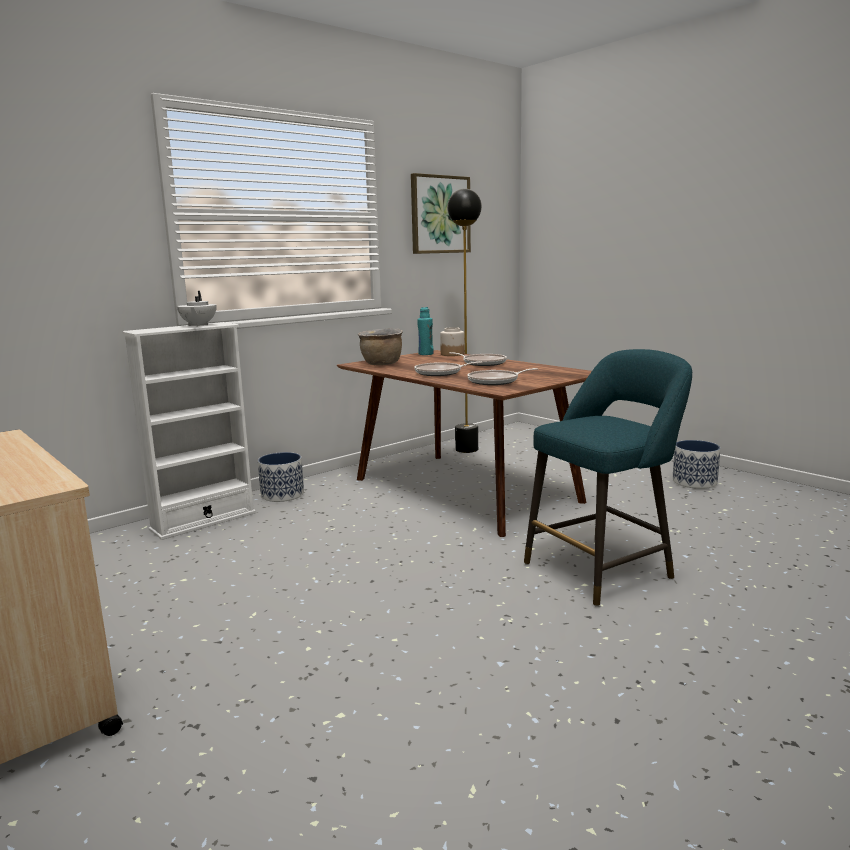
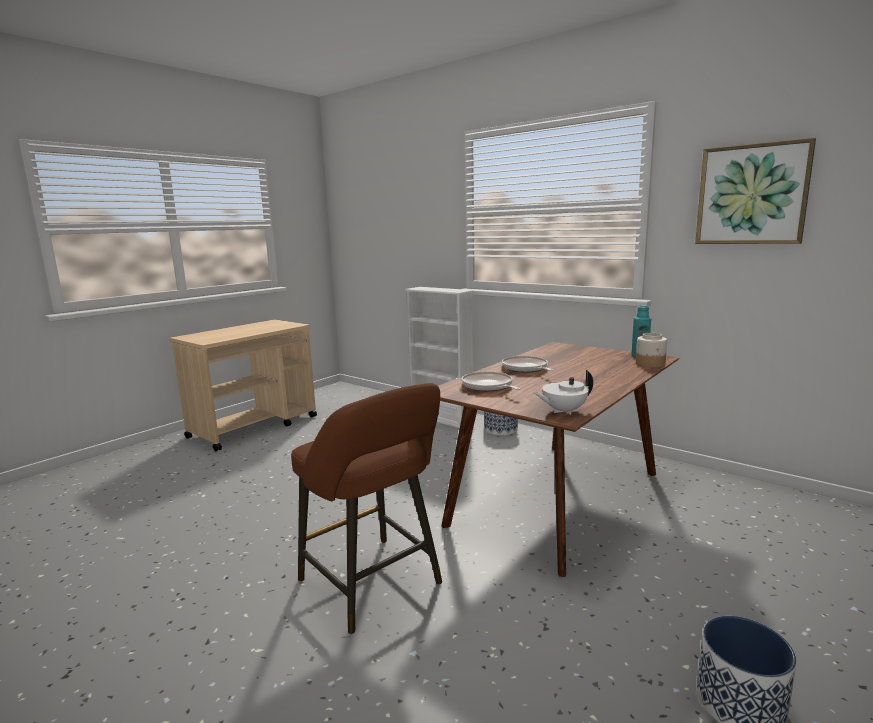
camera: 80 degrees right, 0 degrees up
(198, 325) = (445, 289): white teapot -> white teapot (563, 411)
(381, 364) = (561, 351): brown cooking pot -> none
(466, 449) = (701, 487): black floor lamp -> none
(482, 363) = (598, 377): frying pan -> none
(603, 569) = (374, 586): turquoise stool -> brown stool

